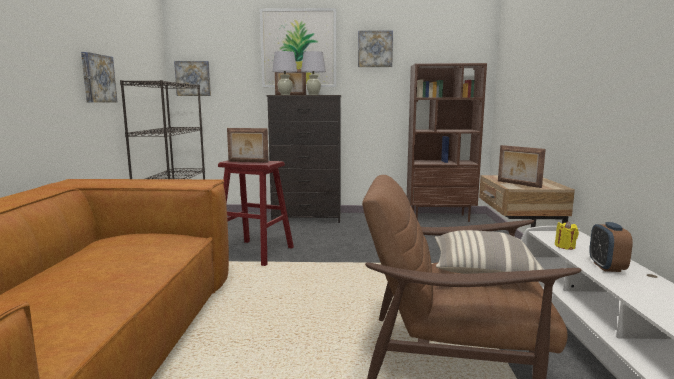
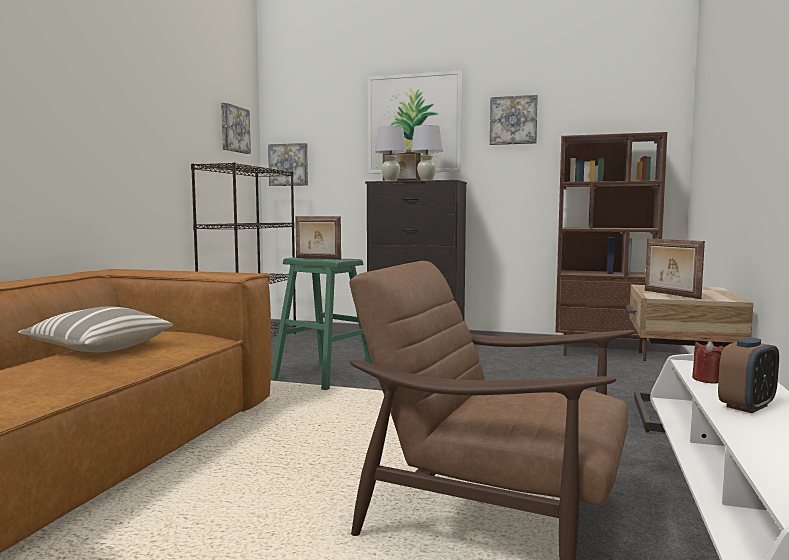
camera: 15 degrees right, 5 degrees down
(97, 78) = (161, 160): picture -> picture (234, 129)
(255, 253) = (324, 376): red stool -> green stool
(482, 271) = (538, 394): pillow -> pillow (99, 348)
(565, 246) = (707, 379): yellow candle -> red candle
(606, 267) = (747, 406): alarm clock -> alarm clock turned 150 degrees counterclockwise

